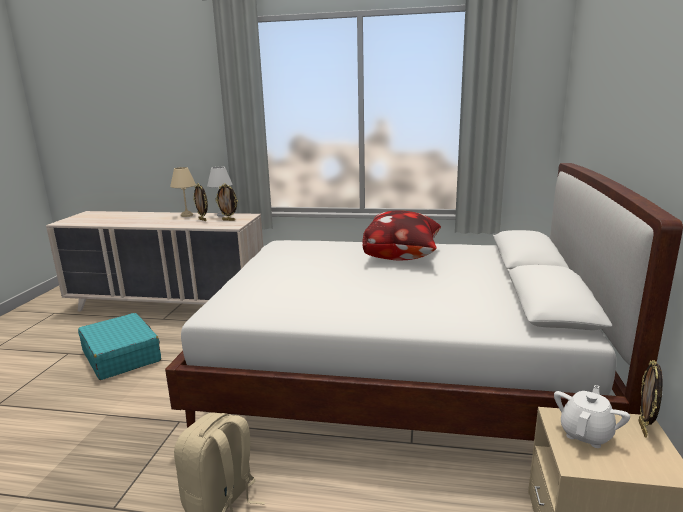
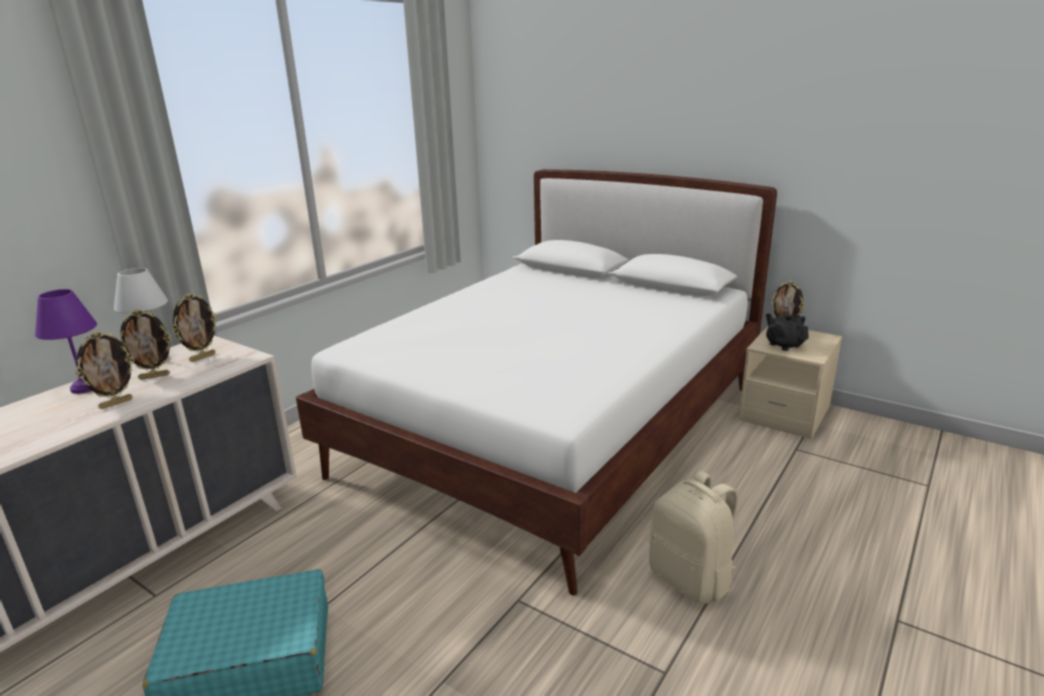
camera: 65 degrees left, 5 degrees up
(172, 223) = (116, 403): none -> picture frame
(187, 215) = (84, 387): beige table lamp -> purple table lamp
(403, 257) = (501, 302): pillow -> none
(586, 434) = (784, 345): white teapot -> black teapot

